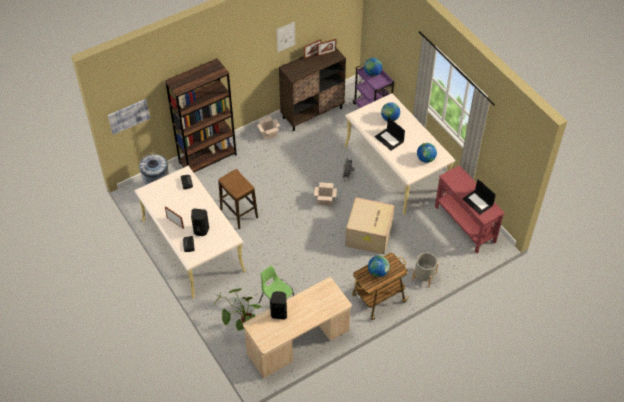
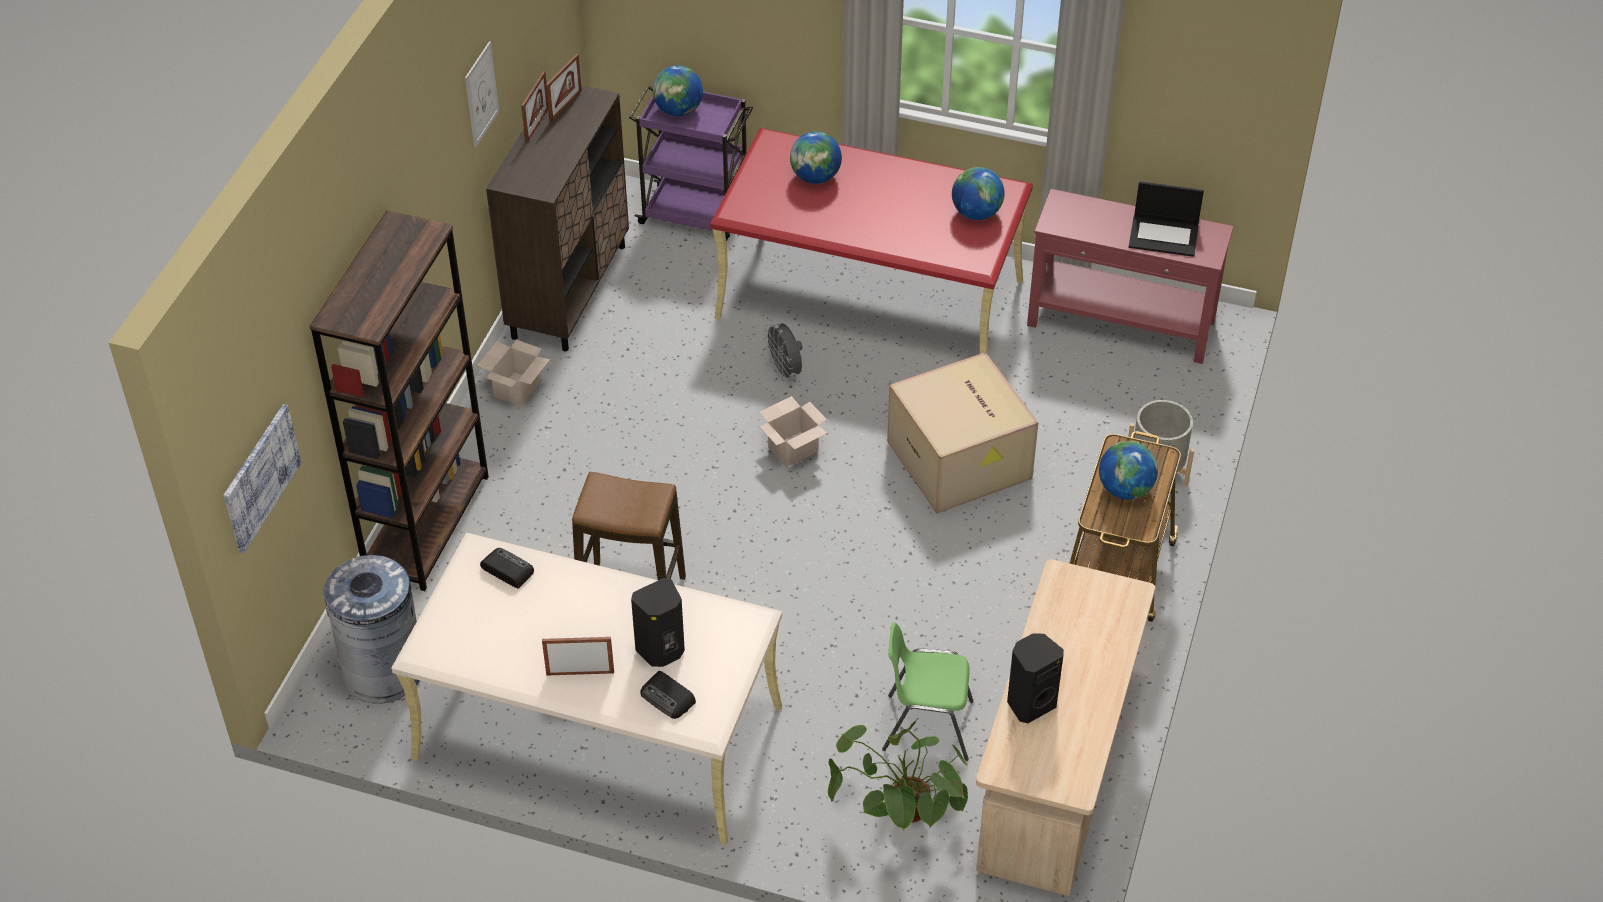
camera: 40 degrees left, 5 degrees down
(389, 139) = (861, 218): laptop -> none
(396, 168) = (871, 299): beige desk -> red desk

